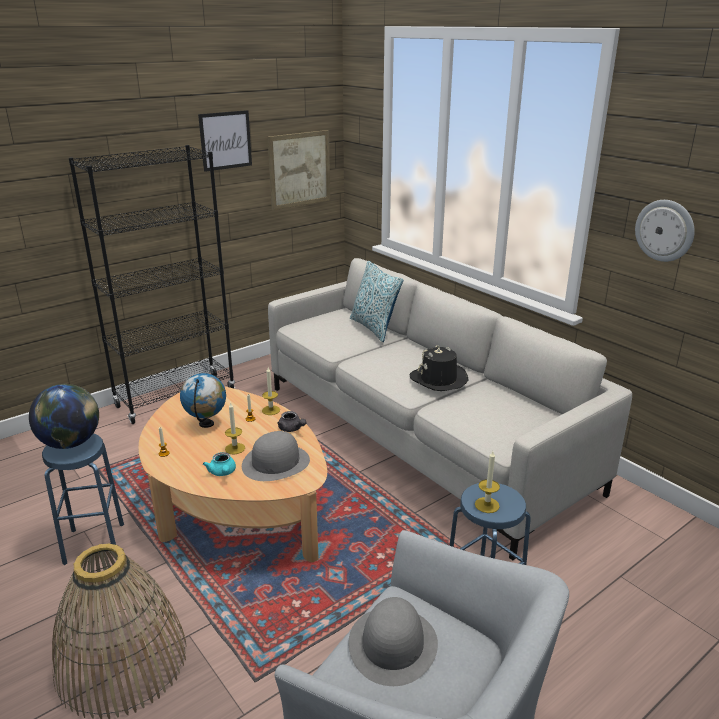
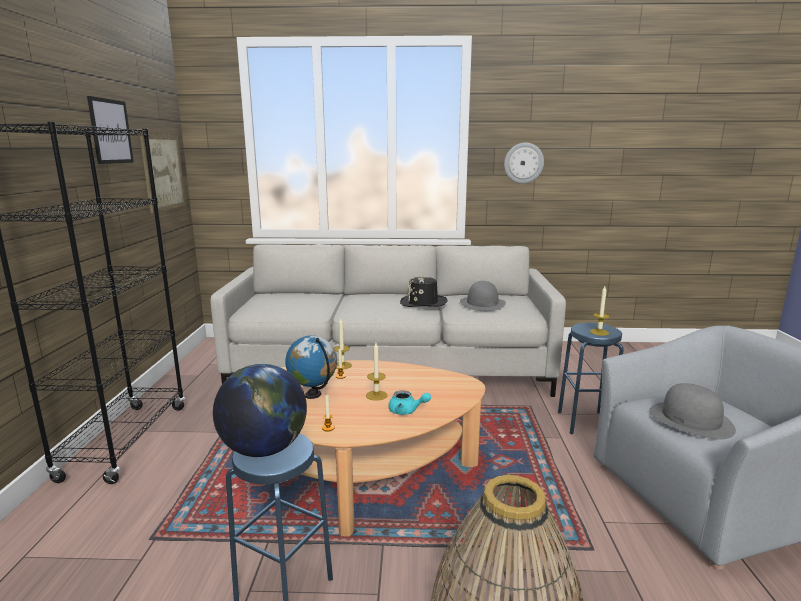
camera: 50 degrees left, 10 degrees down
(275, 463) = (425, 387): grey hat -> grey hat (482, 304)
(292, 429) = (385, 367): grey teapot -> none
(374, 328) = (313, 295): pillow -> none

